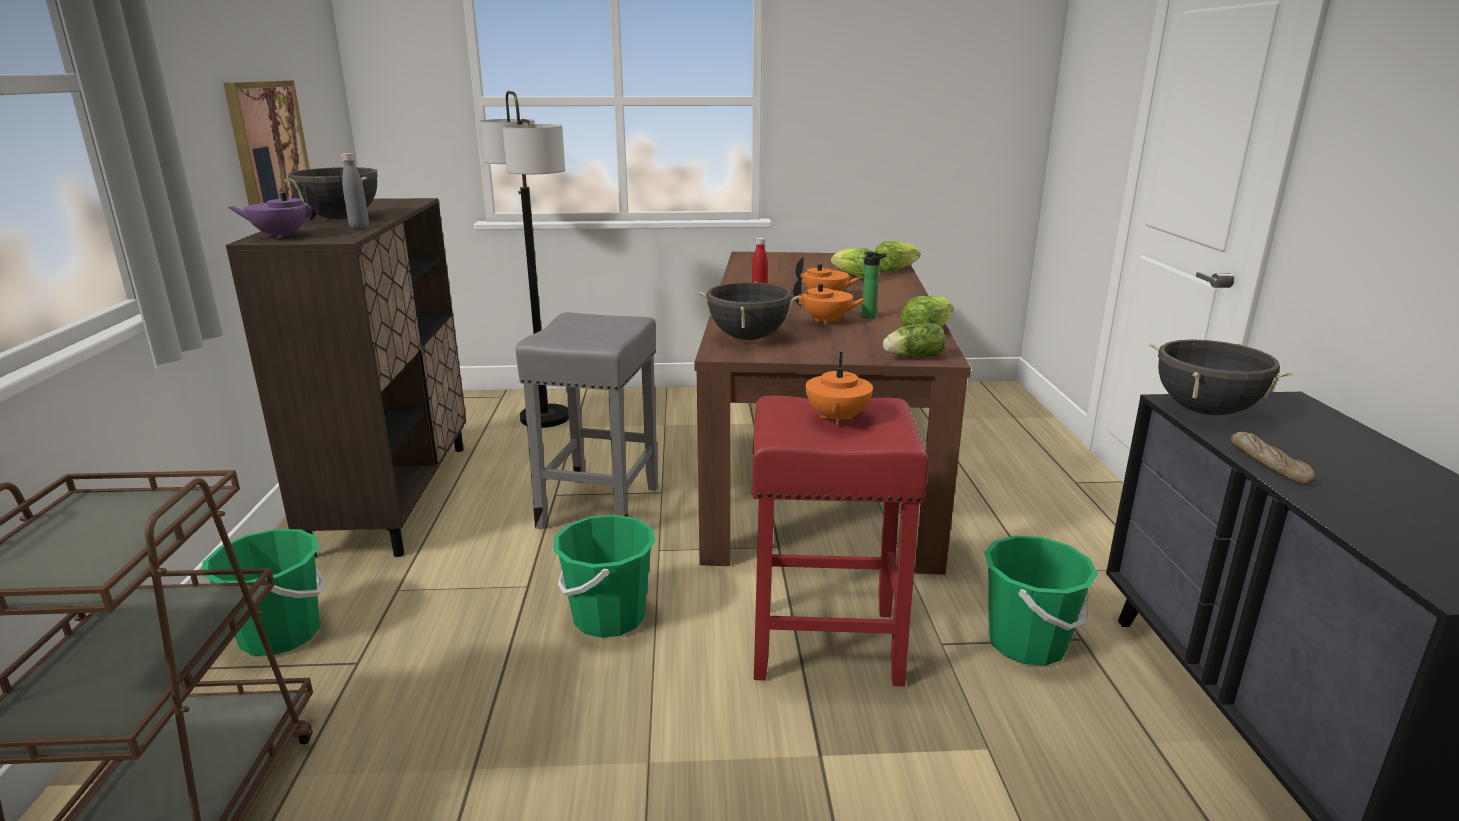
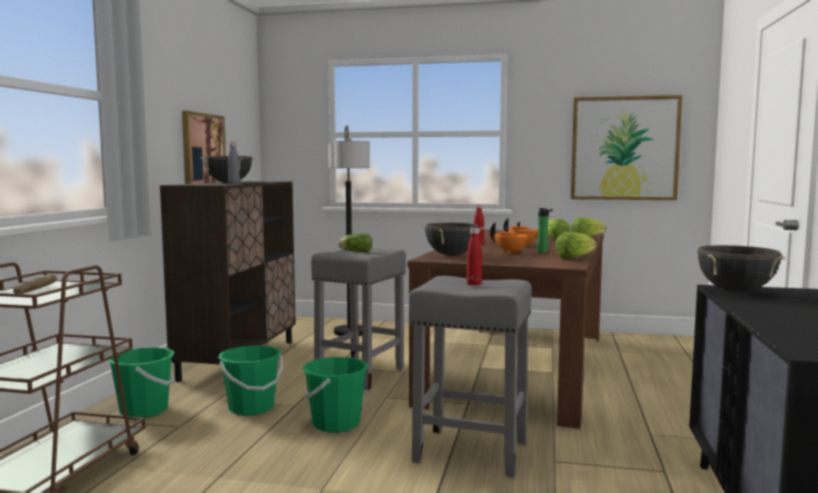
camera: 15 degrees right, 15 degrees down
(281, 236) = (190, 184): purple teapot -> none
(822, 644) = (468, 451): red stool -> grey stool
(836, 419) = (474, 284): orange teapot -> red bottle
(911, 357) = (550, 265): lettuce -> lettuce (355, 252)
(931, 125) = (624, 148): none -> picture
(1027, 643) = (619, 468): green bucket -> green bucket (251, 408)
(1268, 465) = (749, 310): bread -> bread (36, 289)

